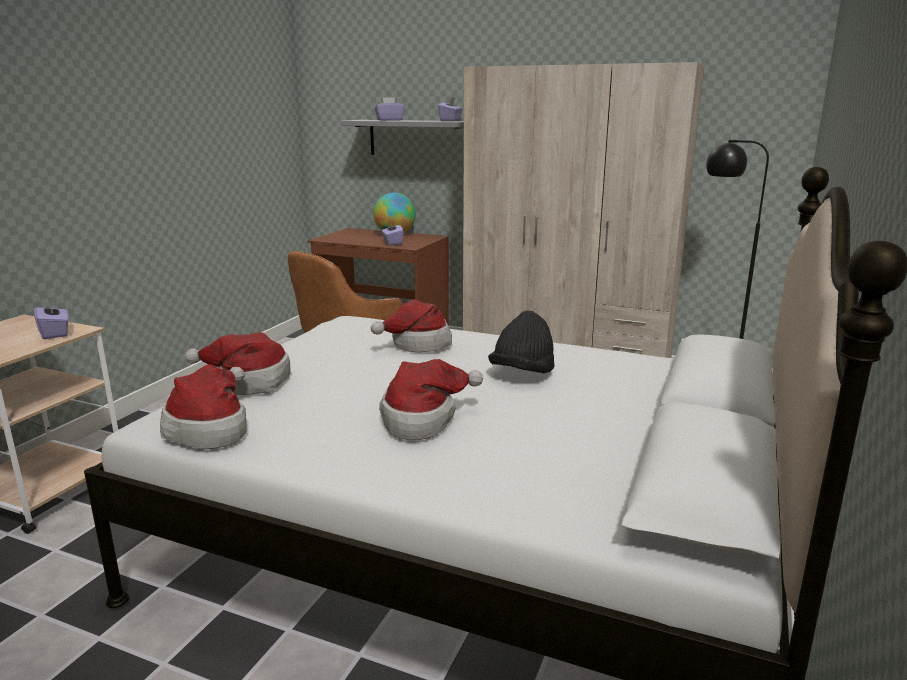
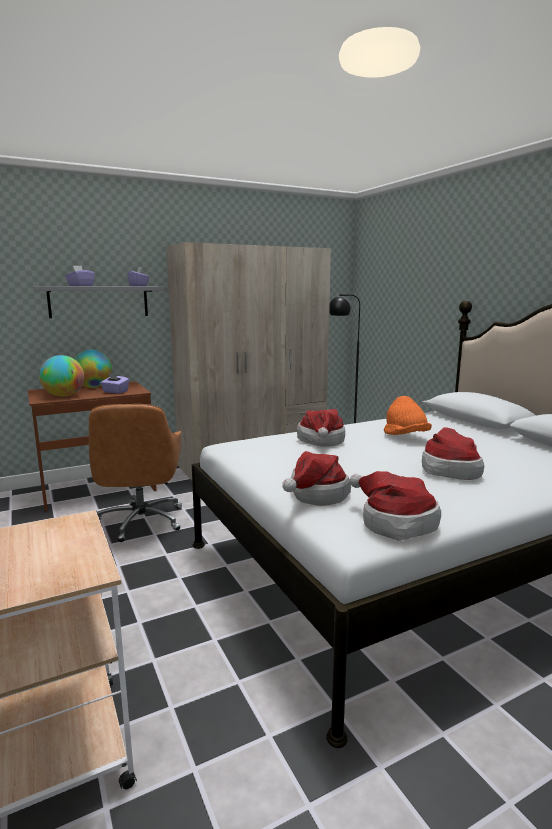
camera: 50 degrees left, 5 degrees down
(55, 333) = (64, 532): purple tissue box -> none
(348, 238) = (64, 396): none -> globe
(522, 373) = (405, 437): black hat -> orange hat

